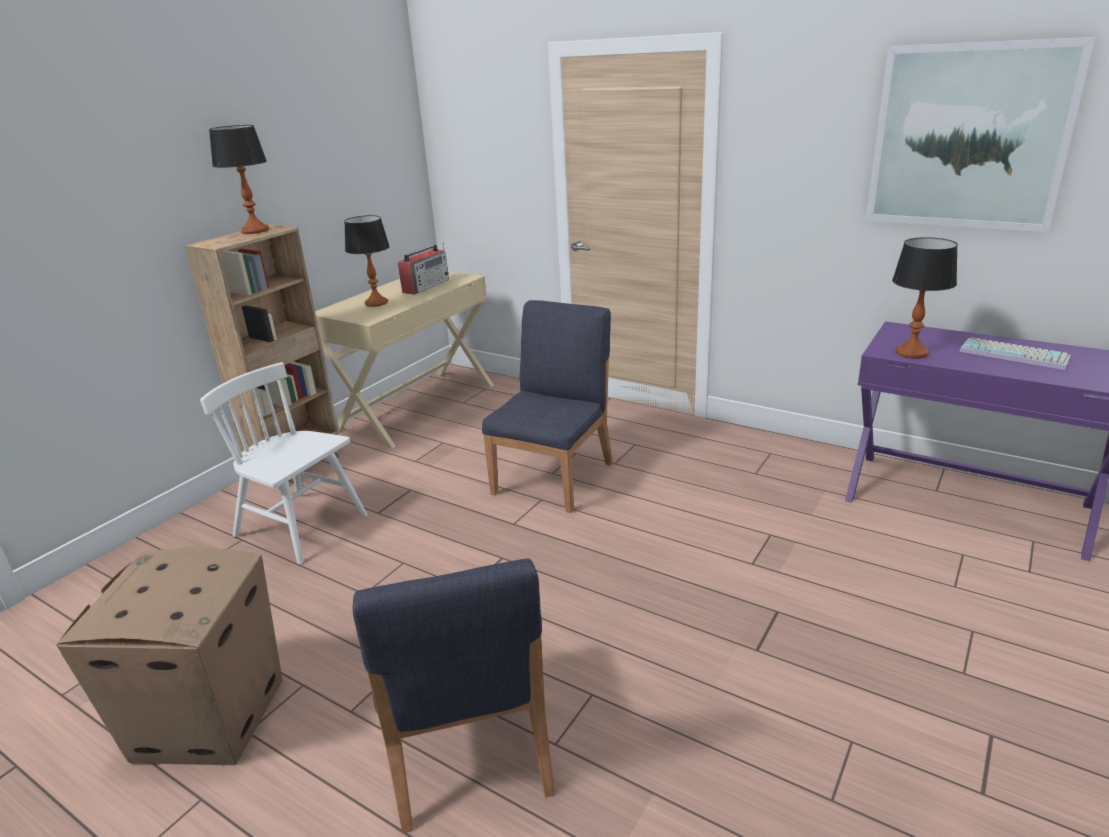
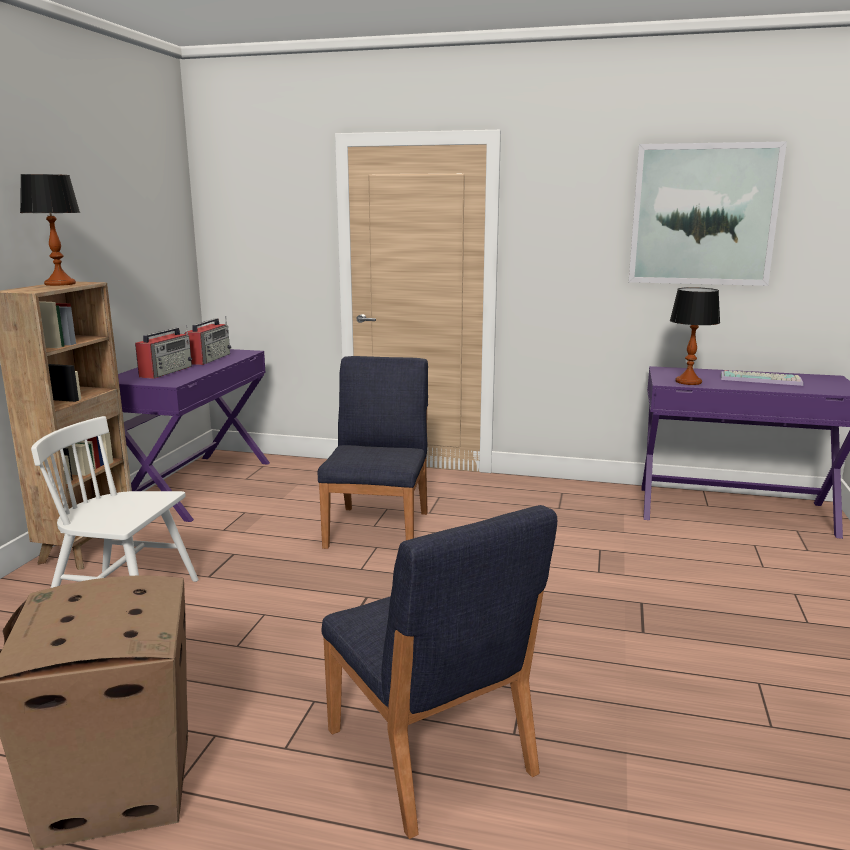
camera: 20 degrees left, 10 degrees down
(376, 303) = (166, 371): table lamp -> radio
(417, 406) = (197, 485): beige desk -> purple desk

